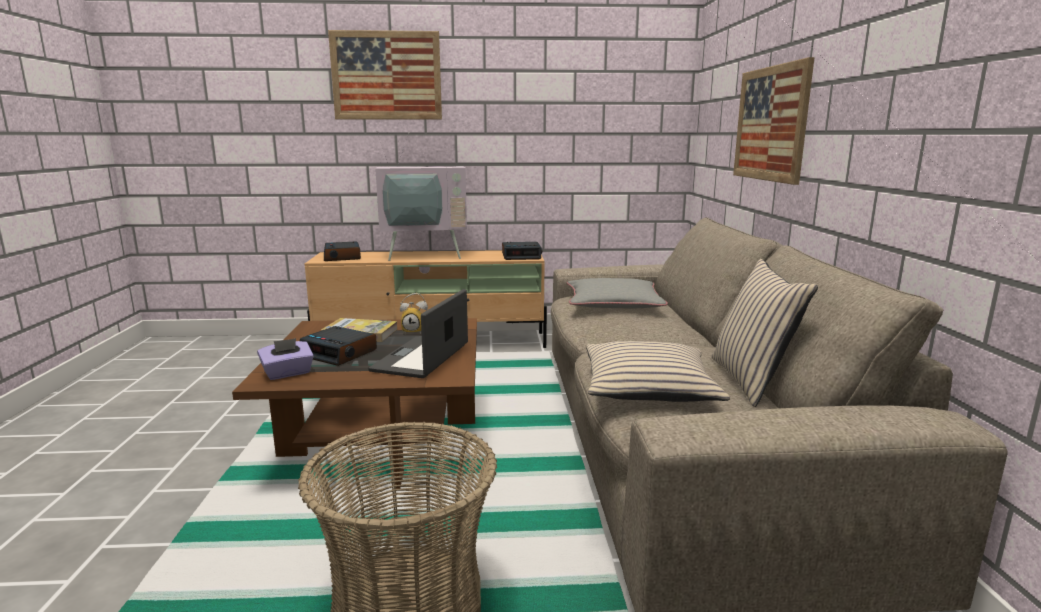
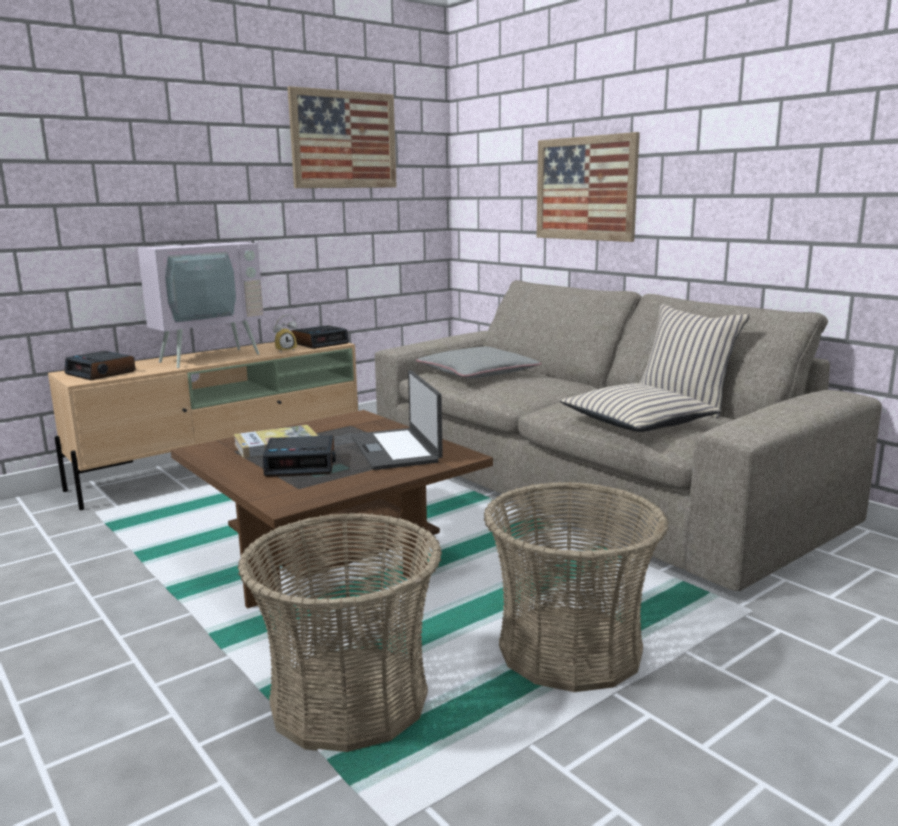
camera: 35 degrees left, 0 degrees up
(213, 559) = (349, 699): none -> basket
(288, 373) = (293, 492): purple tissue box -> none
(386, 76) = (124, 127): picture -> picture (344, 140)
(415, 331) = (332, 432): alarm clock -> alarm clock (285, 350)

